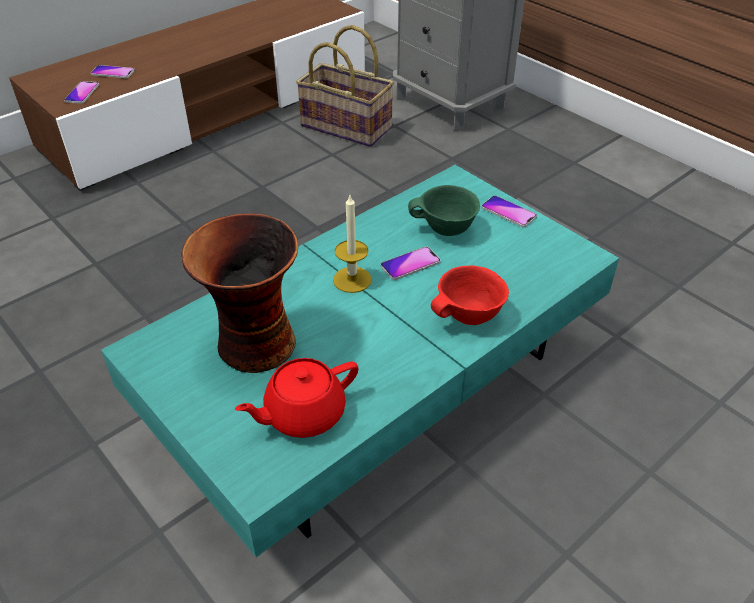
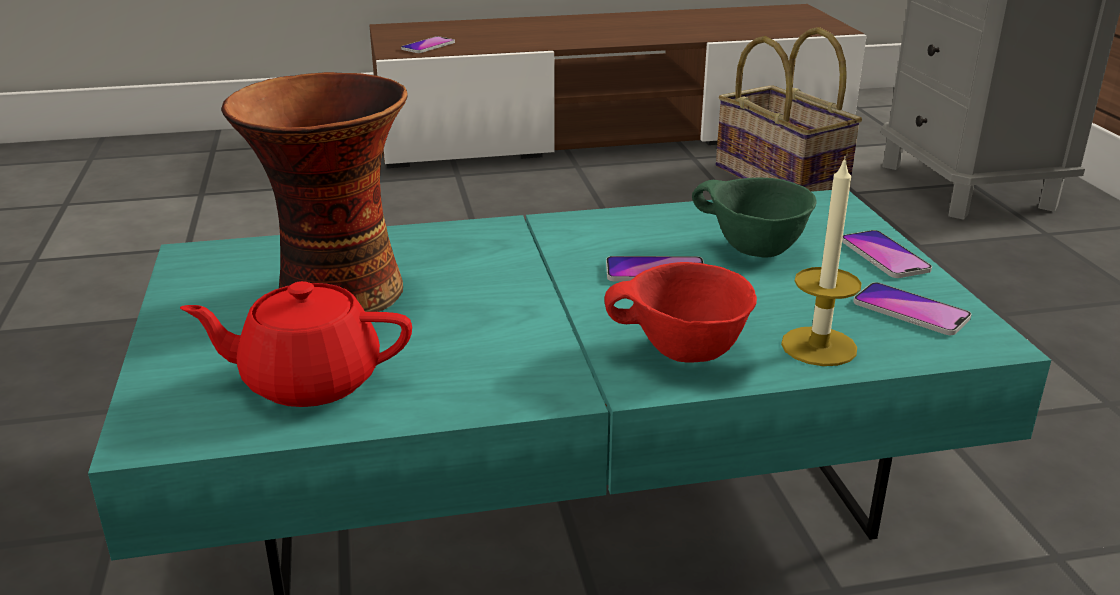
camera: 30 degrees right, 15 degrees down
(113, 73) = (482, 37): phone -> phone (910, 311)
(352, 279) = (549, 265): candle -> candle (819, 346)

